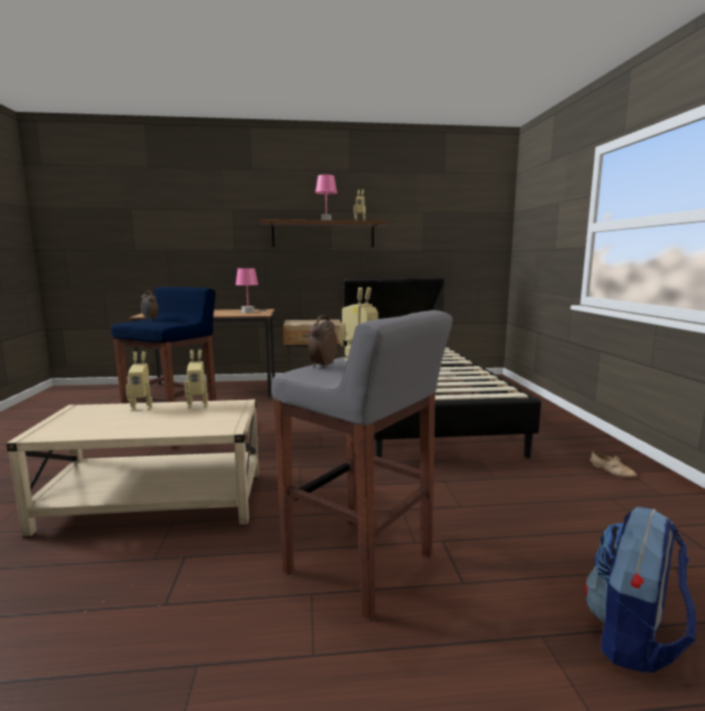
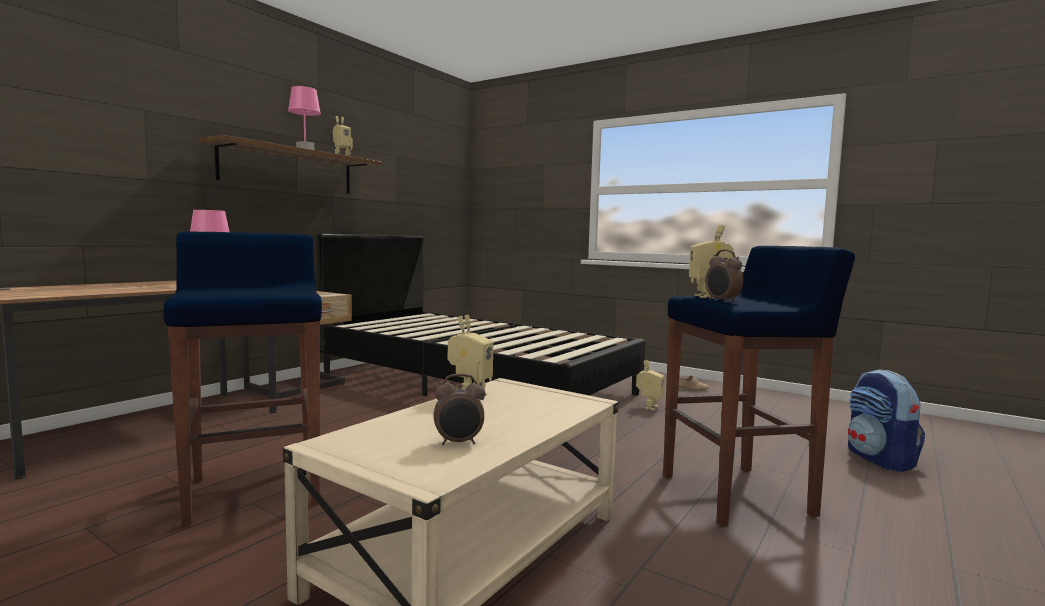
camera: 50 degrees left, 5 degrees down
(142, 407) = (418, 416): toy robot -> toy robot (648, 407)
(150, 319) = (211, 289): alarm clock -> alarm clock (459, 443)
(361, 564) = (738, 495): grey stool -> blue stool

